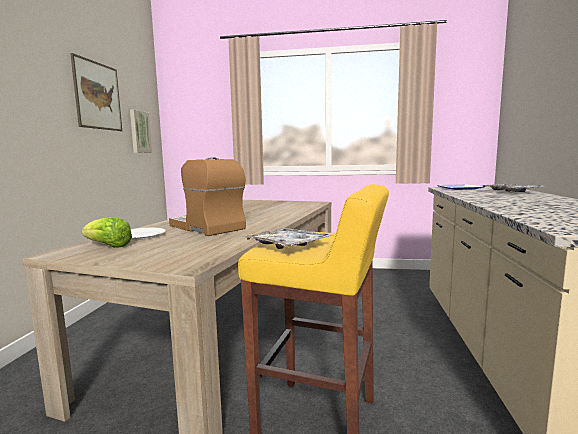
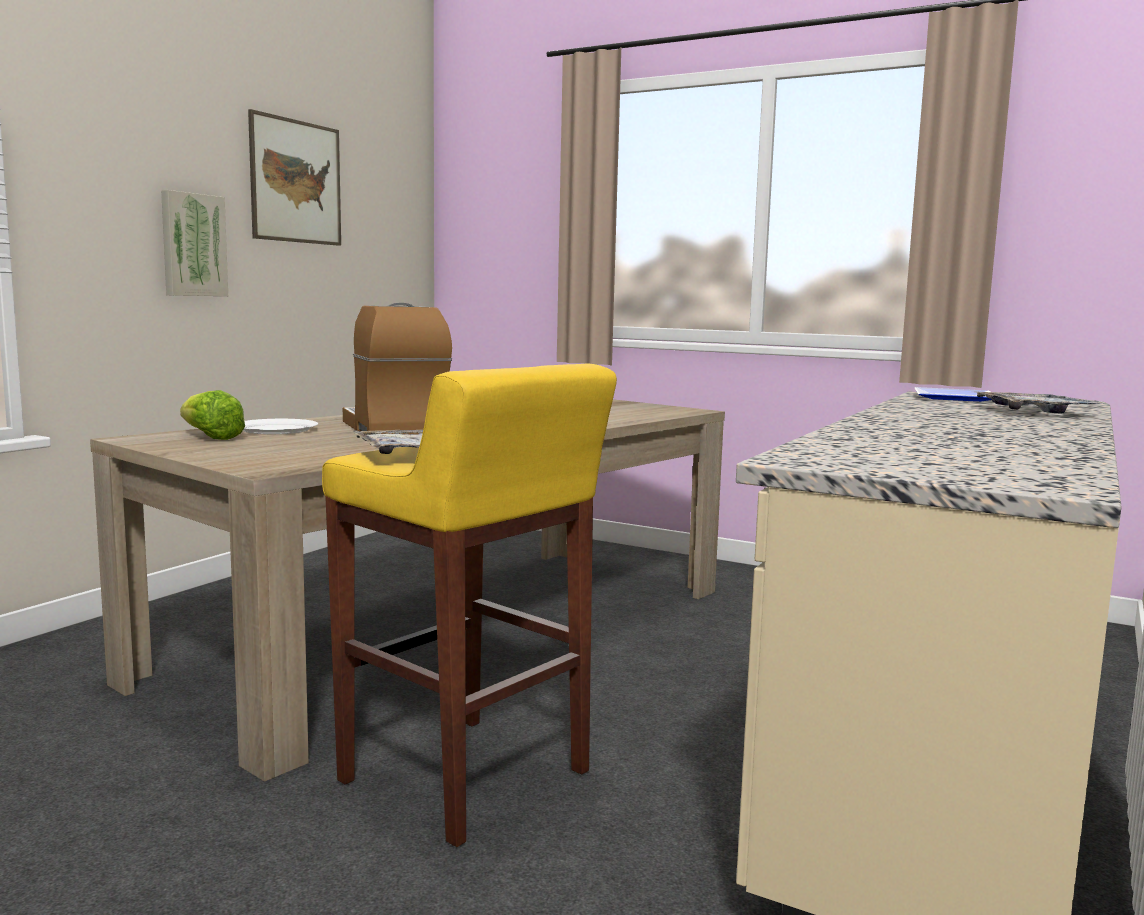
camera: 20 degrees right, 0 degrees up
(139, 132) = (381, 247): picture -> picture (192, 245)

